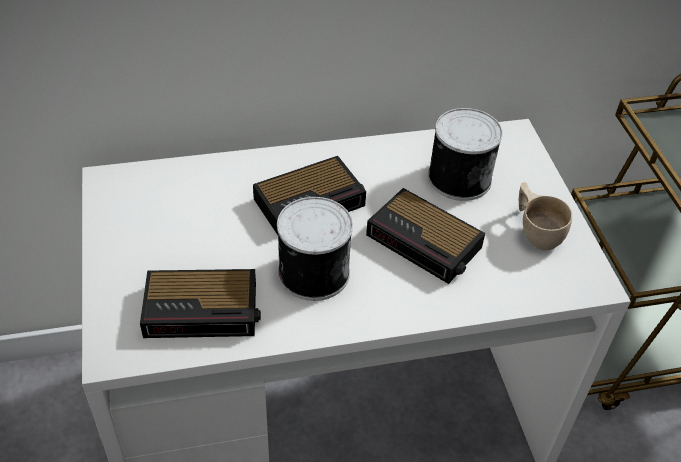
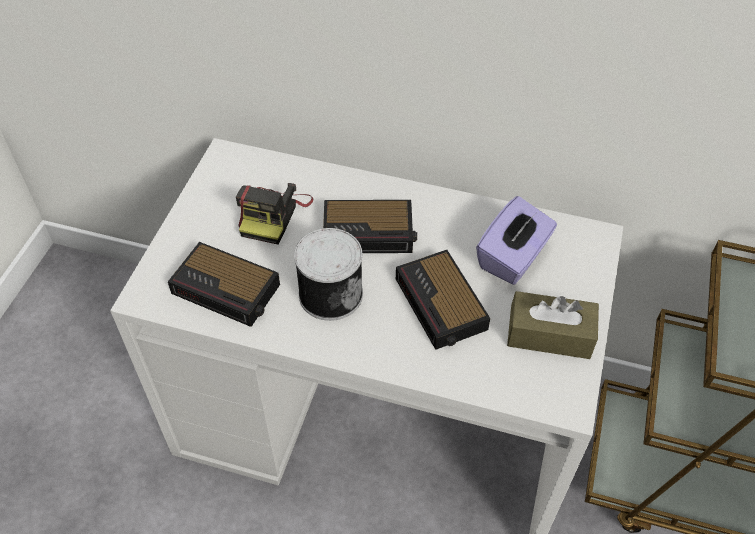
camera: 30 degrees right, 5 degrees up
(201, 219) = (273, 214): none -> camera
(458, 177) = (513, 258): can -> purple tissue box
(536, 231) = (549, 335): beige cup -> brown tissue box

